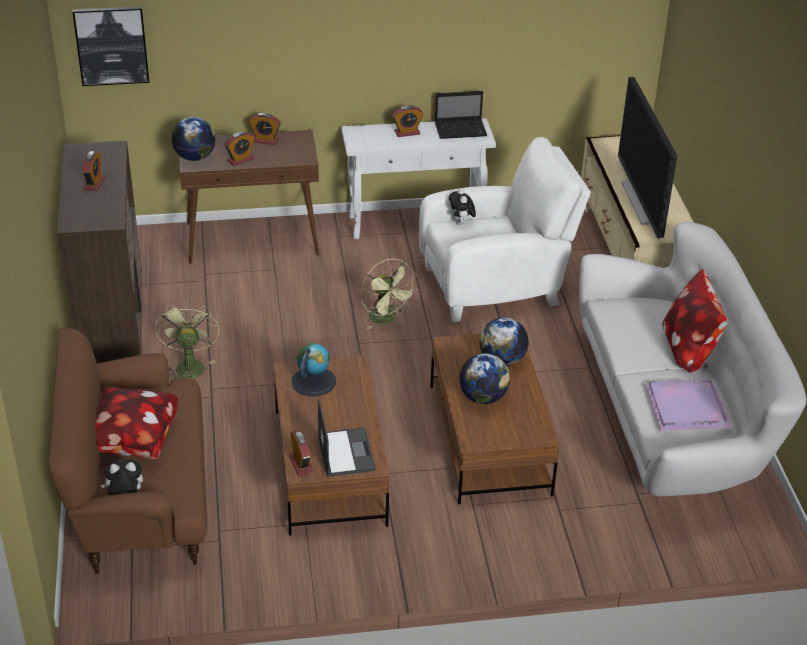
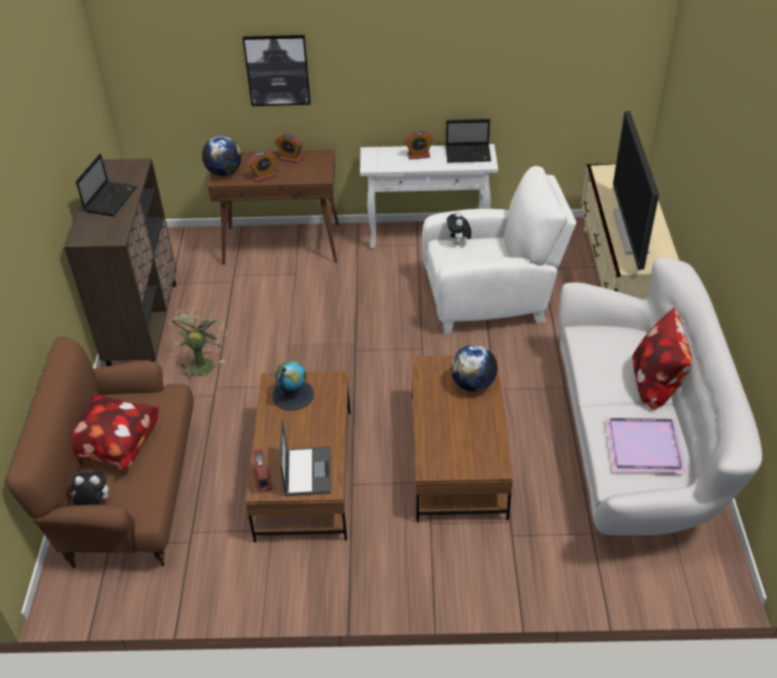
camera: 10 degrees right, 5 degrees up
(94, 183) = (111, 199): alarm clock -> laptop
(111, 45) = (149, 69): picture -> picture (277, 70)
(387, 319) = (385, 328): green fan -> none
(483, 397) = (448, 422): globe -> none

